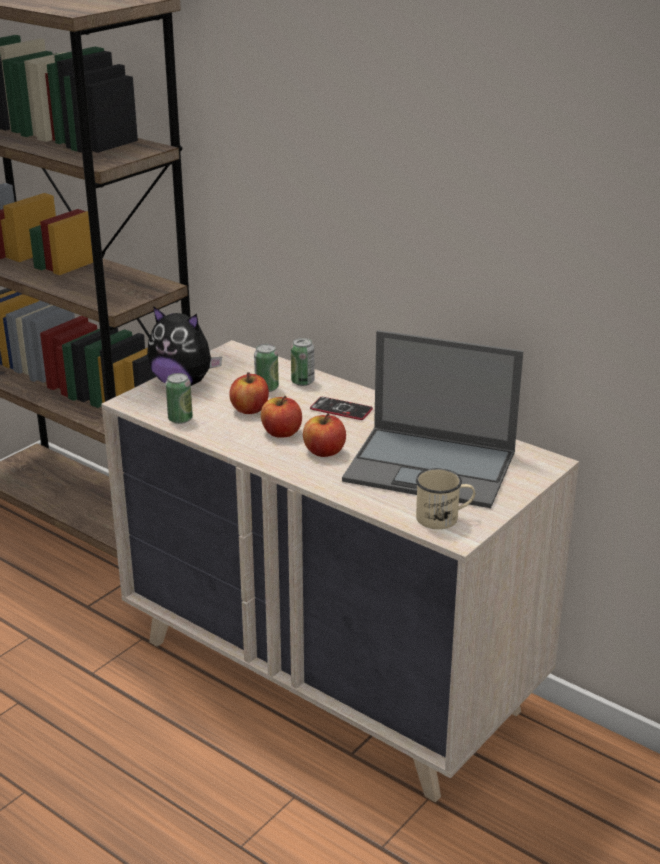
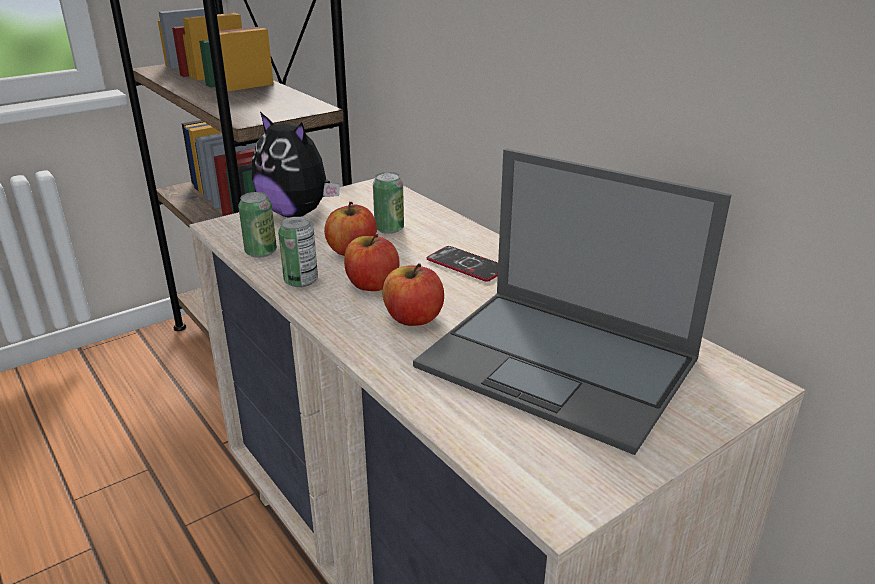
camera: 15 degrees right, 0 degrees up
(302, 382) = (437, 227): can -> can (301, 281)
(444, 518) = (547, 460): beige mug -> none

